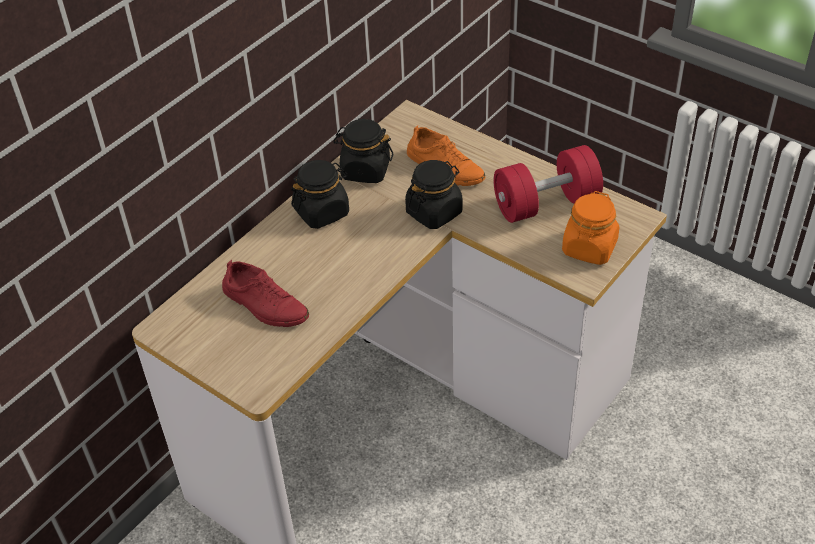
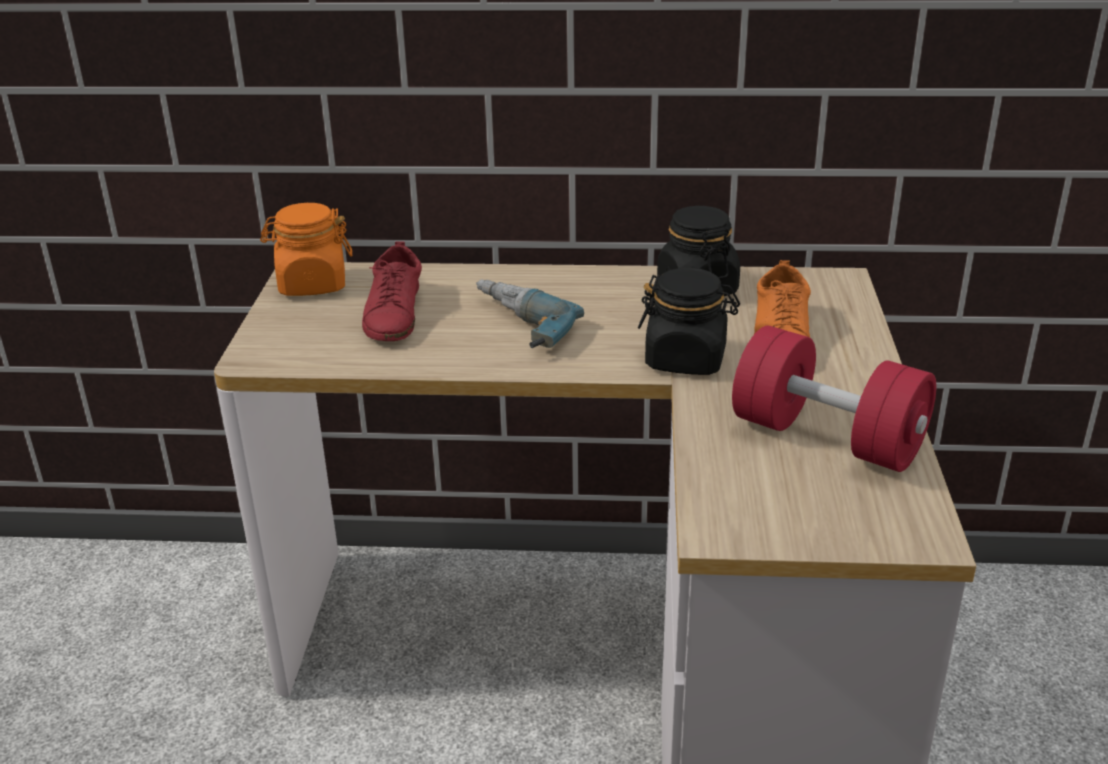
camera: 55 degrees right, 15 degrees down
(322, 212) = (587, 290): black jar -> none
(334, 261) = (513, 327): none -> power drill
(589, 248) = (786, 511): orange jar -> orange jar (312, 284)

